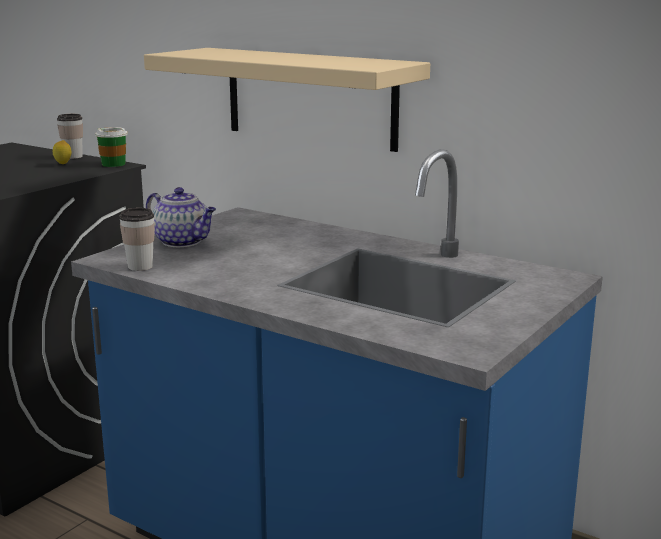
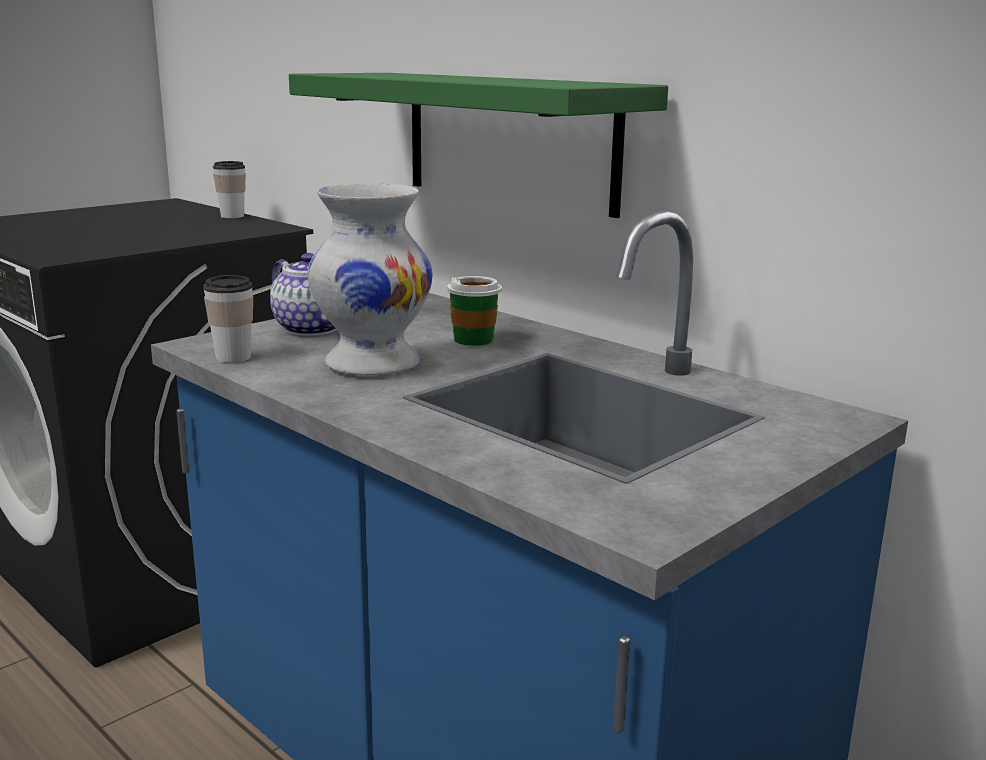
camera: 10 degrees right, 0 degrees up
(63, 164) = (212, 224): lemon -> none
(113, 164) = (273, 226): cup -> cup (474, 340)
(242, 264) = (372, 364): none -> white vase
(310, 97) = (509, 140): beige shelf -> green shelf

